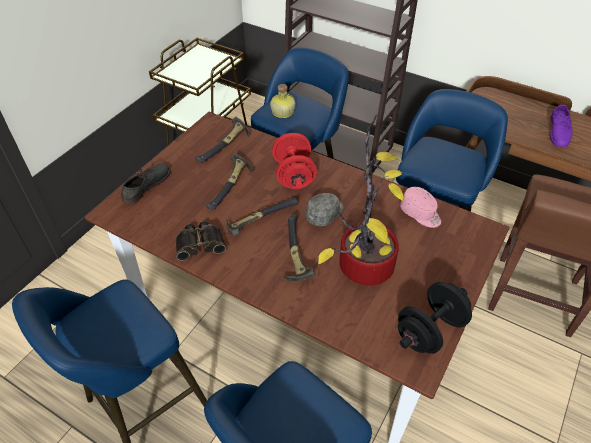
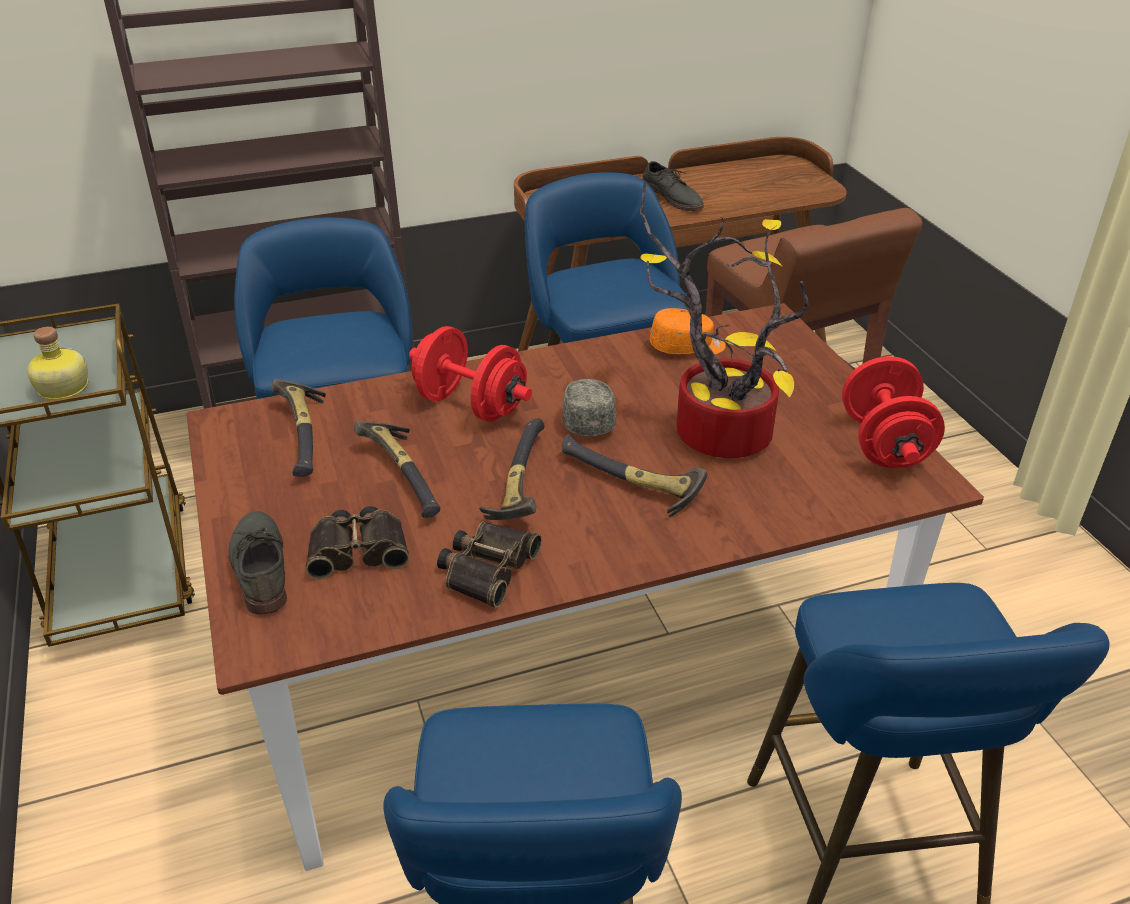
camera: 50 degrees left, 10 degrees down
(178, 203) = (358, 549): none -> binoculars
(282, 112) = (309, 350): bottle -> bottle (62, 388)
(420, 213) = (687, 347): pink cap -> orange cap
(430, 330) = (884, 444): black dumbbell -> red dumbbell
(559, 132) = (672, 197): purple shoe -> grey shoe

